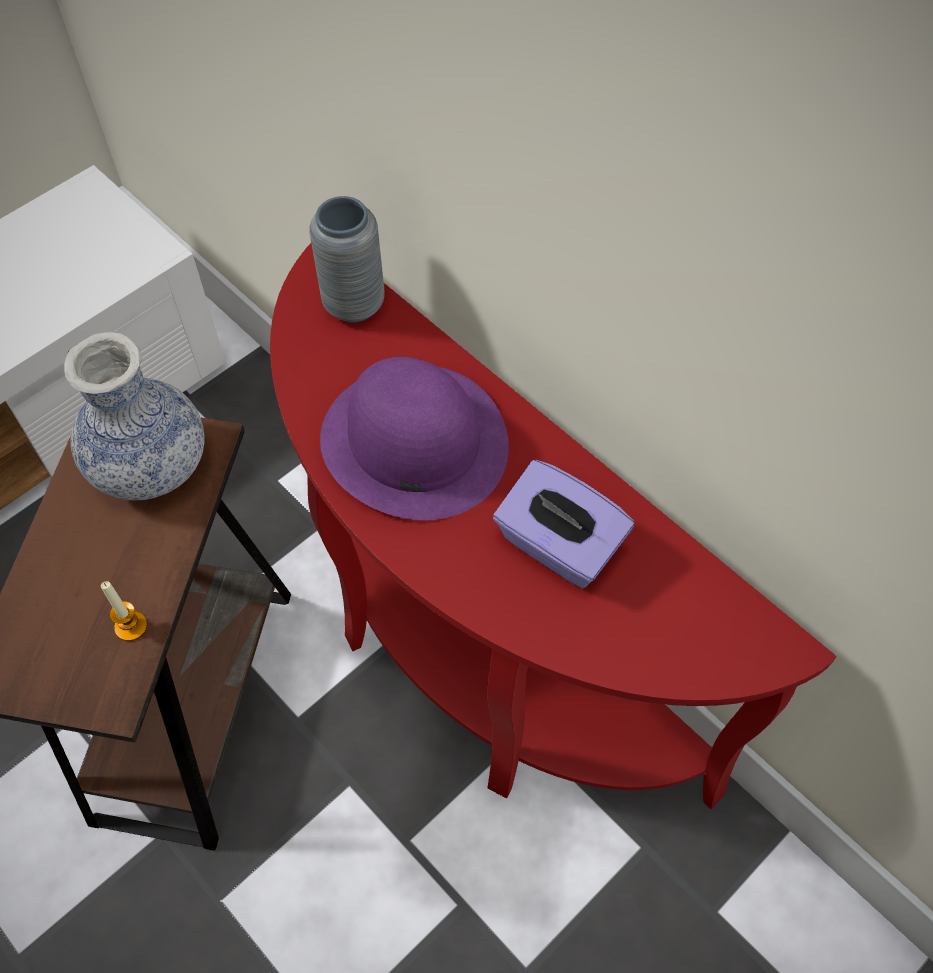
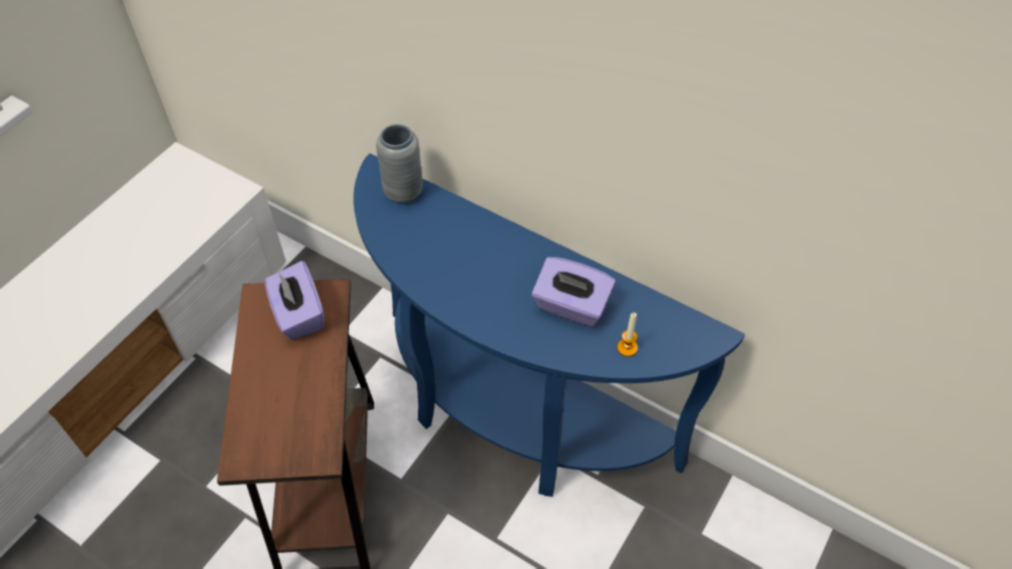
camera: 15 degrees left, 5 degrees down
(131, 626) = (318, 411): candle -> candle (627, 348)
(150, 465) = (298, 314): vase -> purple tissue box
(413, 441) = (465, 265): purple hat -> none
(479, 659) = (510, 416): red console table -> blue console table

